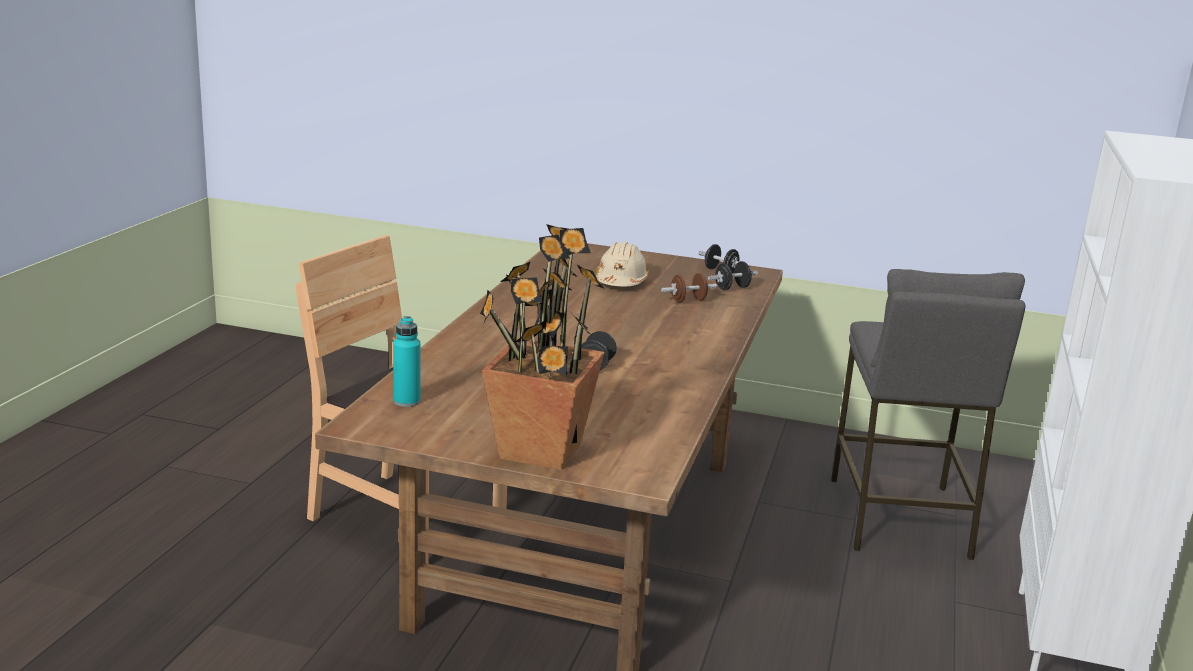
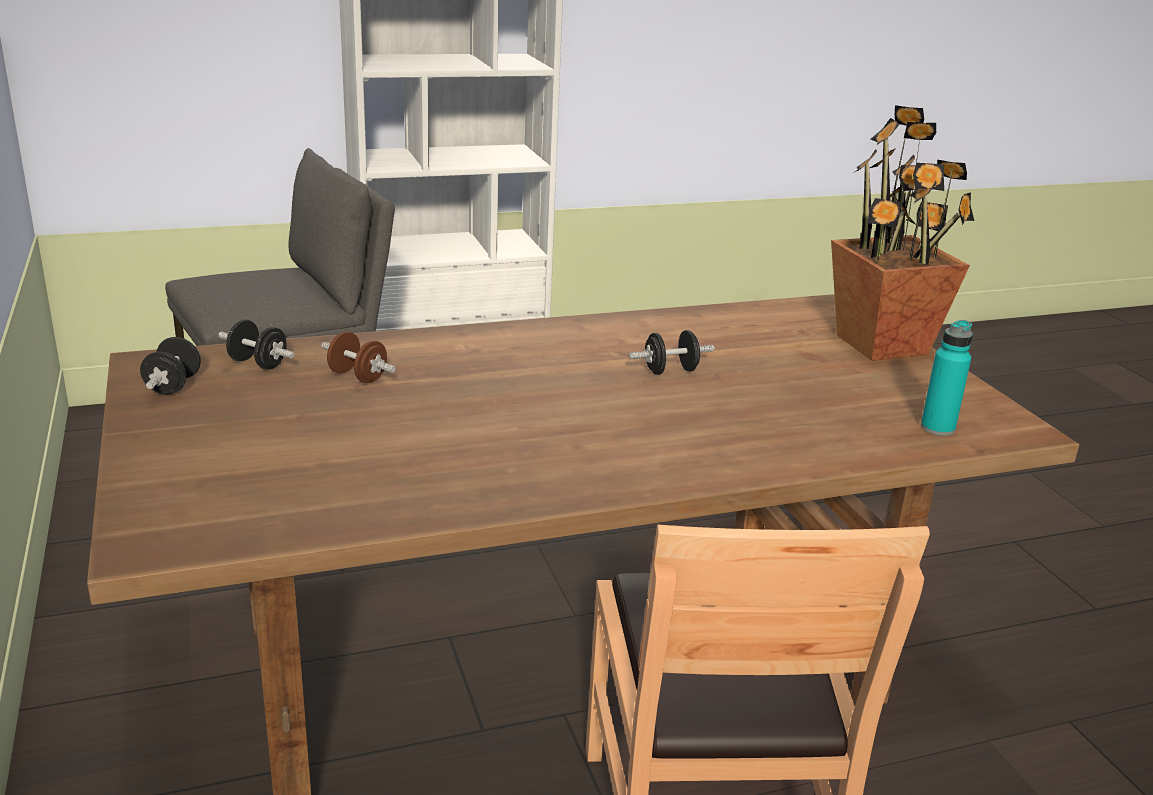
camera: 125 degrees left, 5 degrees up
(621, 281) = (327, 437): beige hard hat -> none

